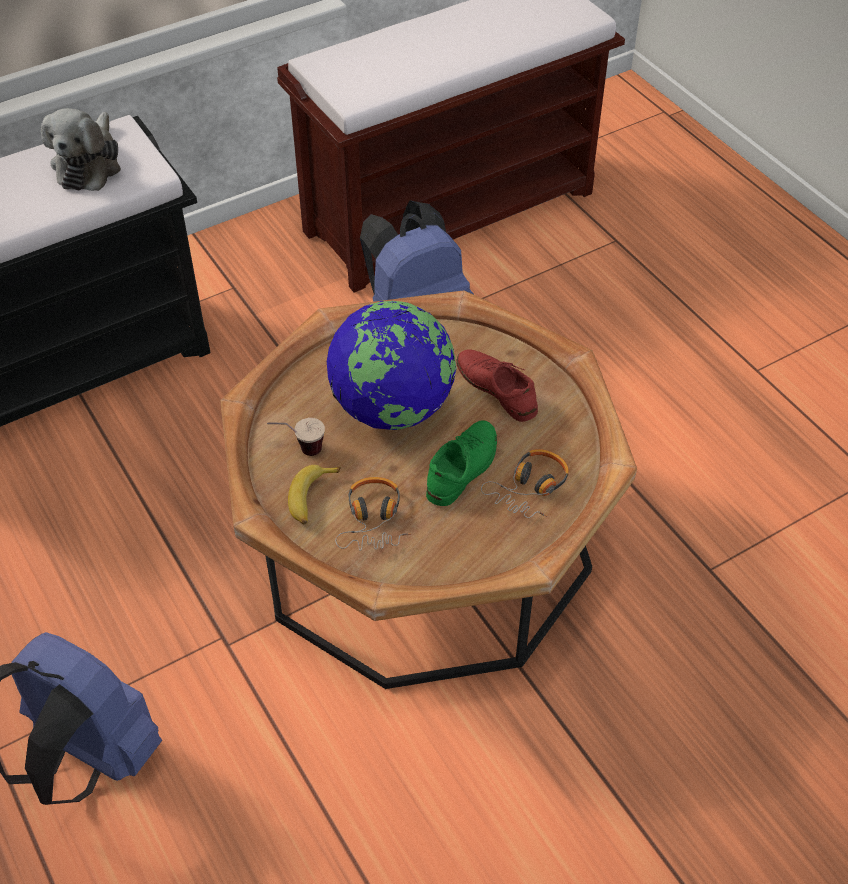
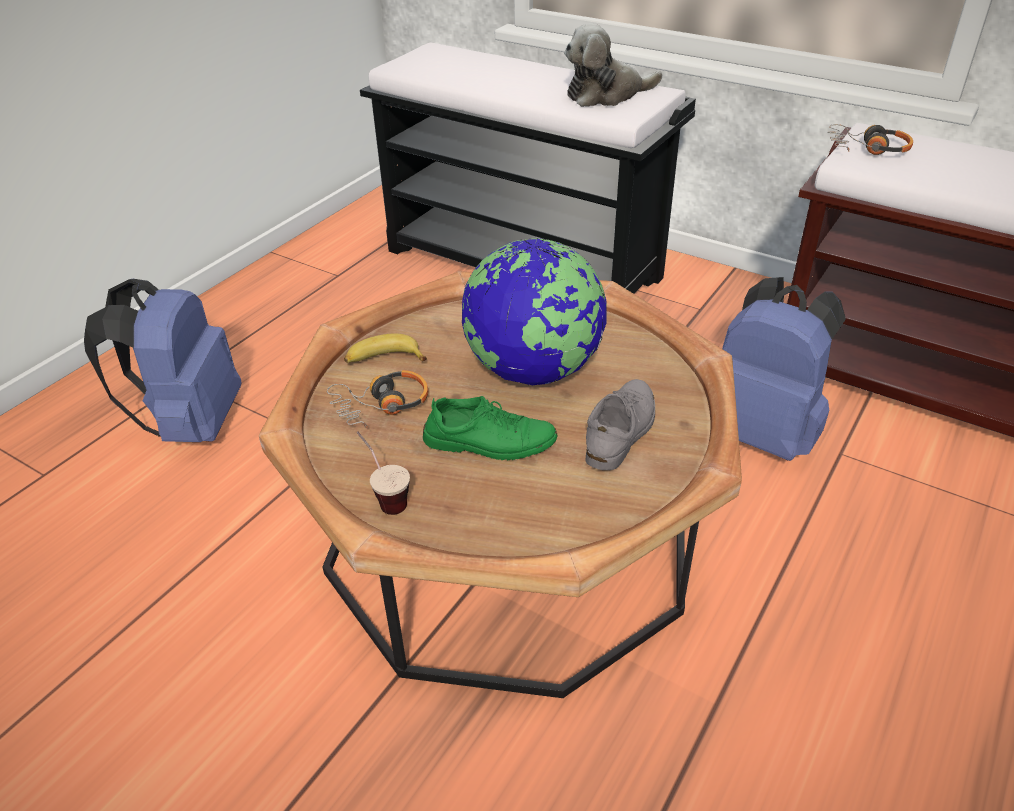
camera: 65 degrees right, 10 degrees down
(299, 451) = (439, 335): cup -> cup (384, 497)
(496, 388) = (621, 430): red shoe -> grey shoe
(530, 489) = (493, 503): headphones -> headphones (867, 149)

